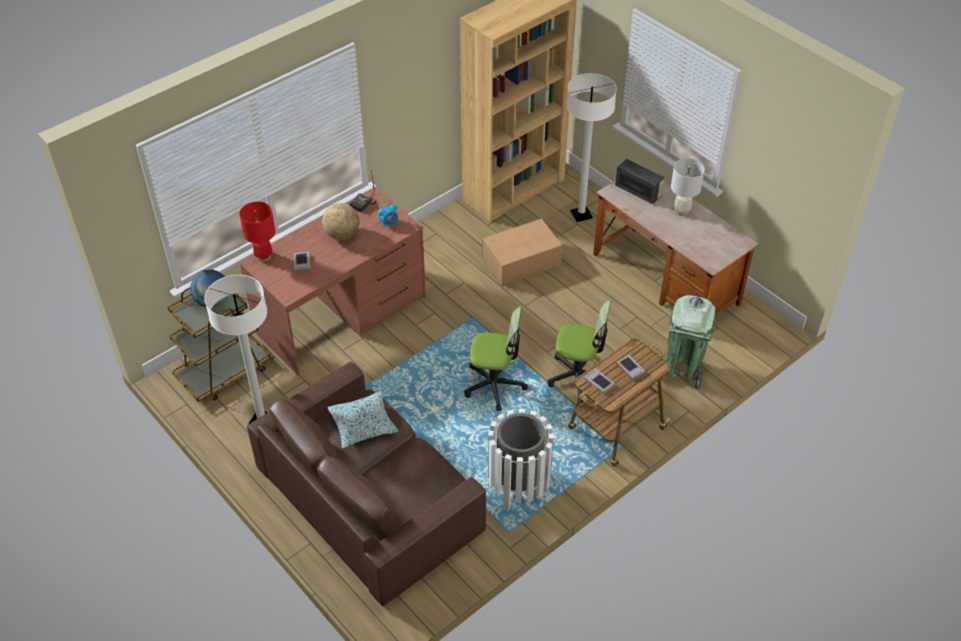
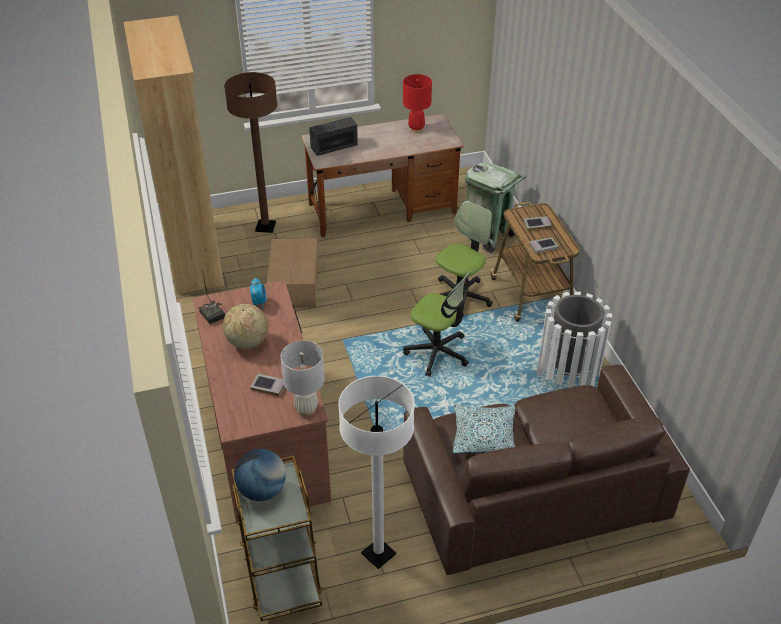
camera: 65 degrees left, 5 degrees down
(264, 256) = (231, 416): red table lamp -> red table lamp (416, 129)
(494, 385) = (437, 352): office chair -> office chair turned 90 degrees clockwise
(581, 215) = (265, 227): white floor lamp -> brown floor lamp
(681, 211) = (377, 135): white table lamp -> white table lamp (306, 409)

